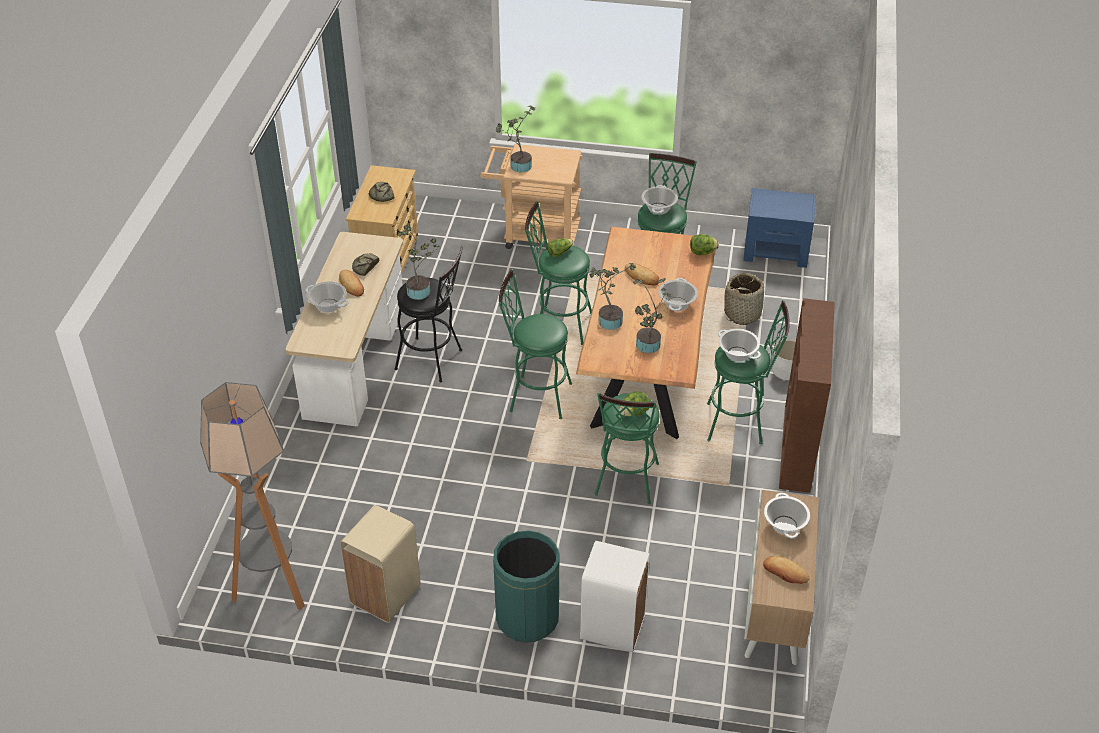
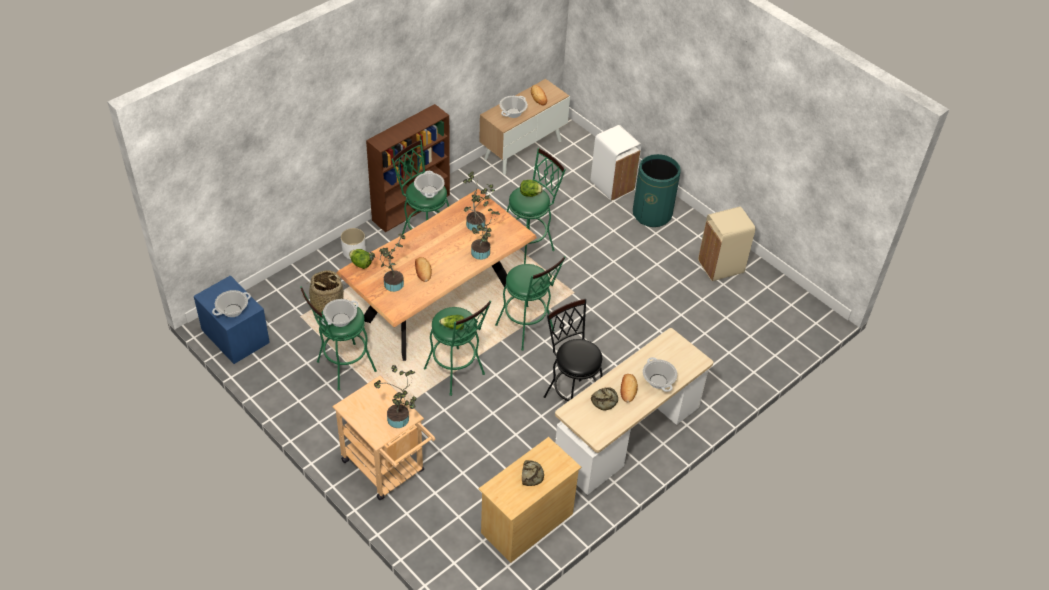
camera: 145 degrees left, 5 degrees up
(272, 587) = (783, 307): floor lamp -> none
(420, 290) = (581, 354): potted plant -> potted plant (391, 284)
(677, 304) = (425, 239): cooking pot -> cooking pot (232, 310)

